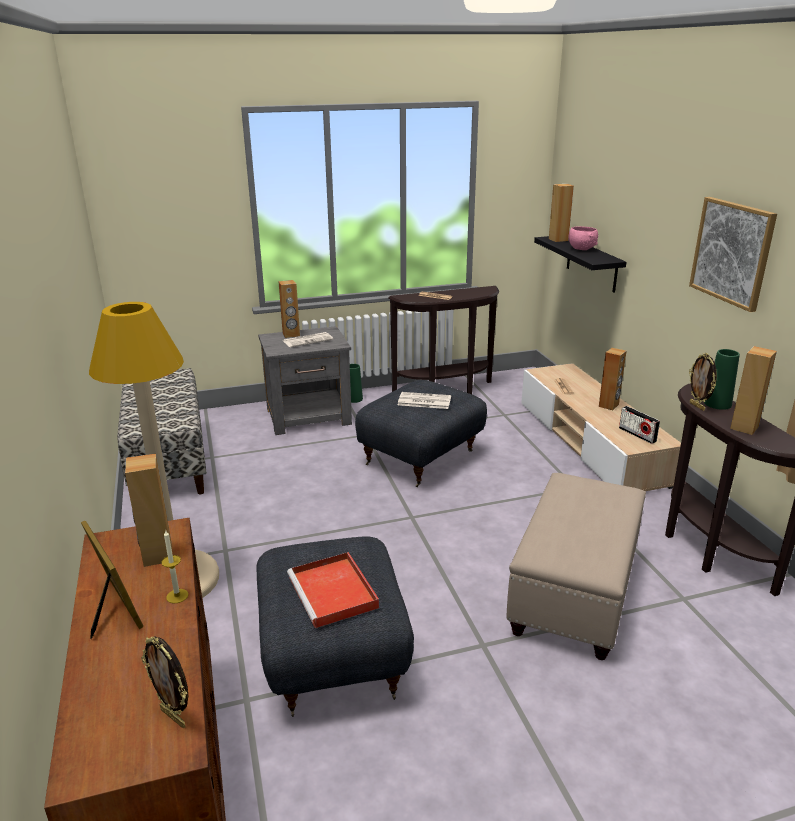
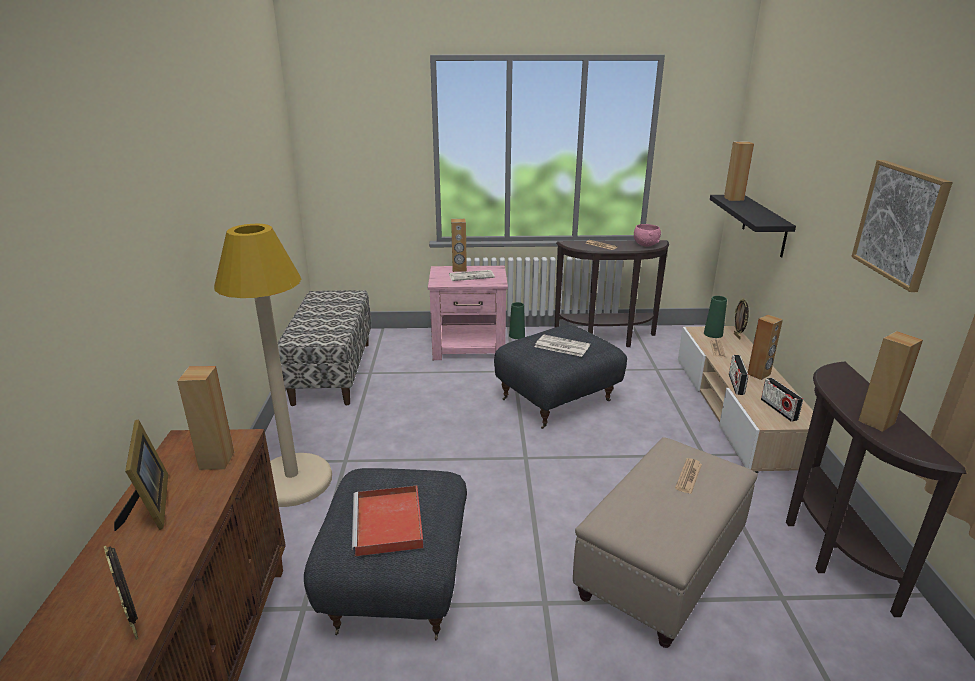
camera: 15 degrees right, 0 degrees up
(177, 596) = (209, 503): candle -> none
(310, 417) = (470, 347): grey nightstand -> pink nightstand
(581, 249) = (753, 209): pink bowl -> pink bowl (645, 245)
(590, 503) = (688, 476): none -> newspaper
(592, 417) = (736, 384): none -> radio
(697, 406) = (830, 390): picture frame -> picture frame (737, 336)
(717, 403) = (855, 390): green vase -> green vase (713, 334)

